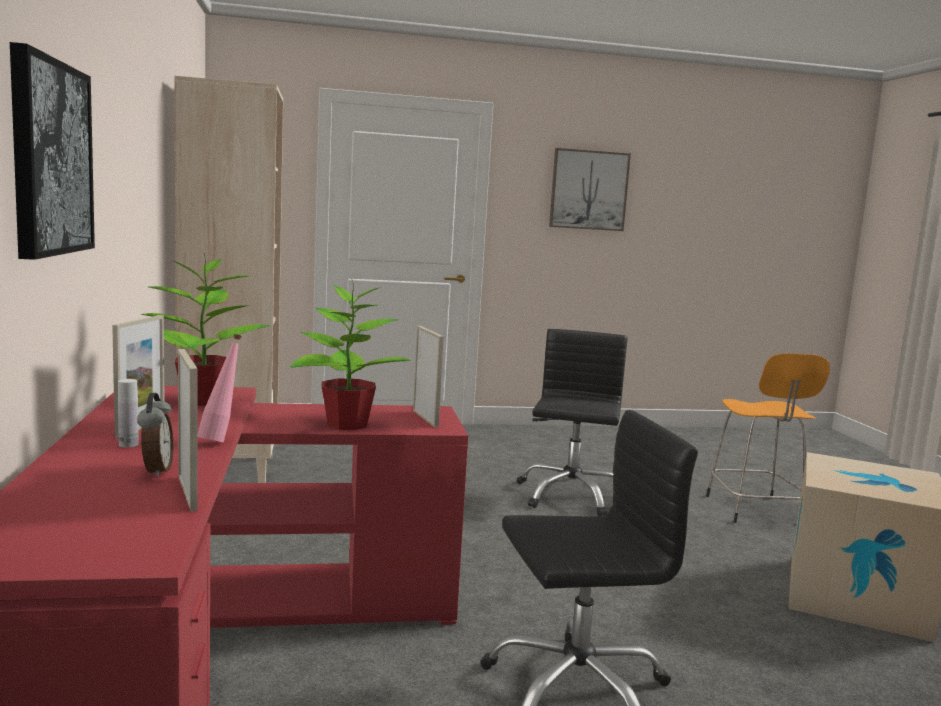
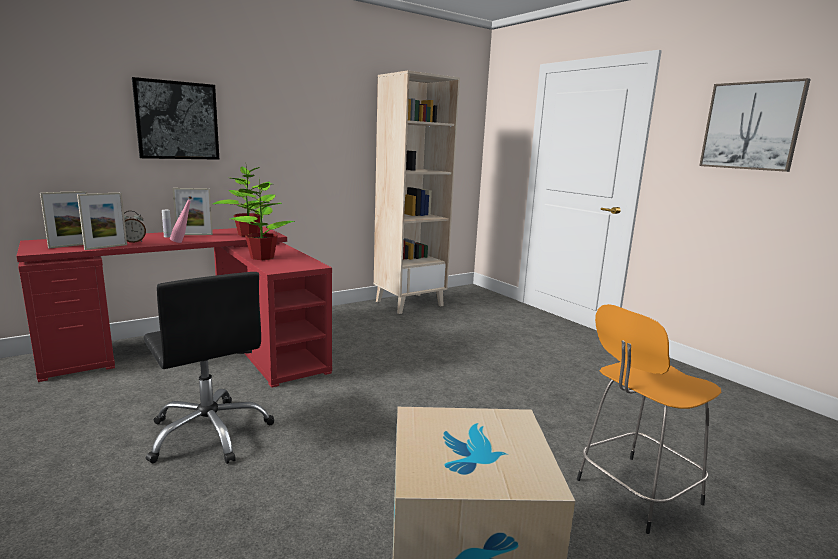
camera: 65 degrees right, 5 degrees up
(425, 418) = (292, 265): picture frame -> picture frame (71, 245)
(570, 495) = (521, 392): black office chair -> none

